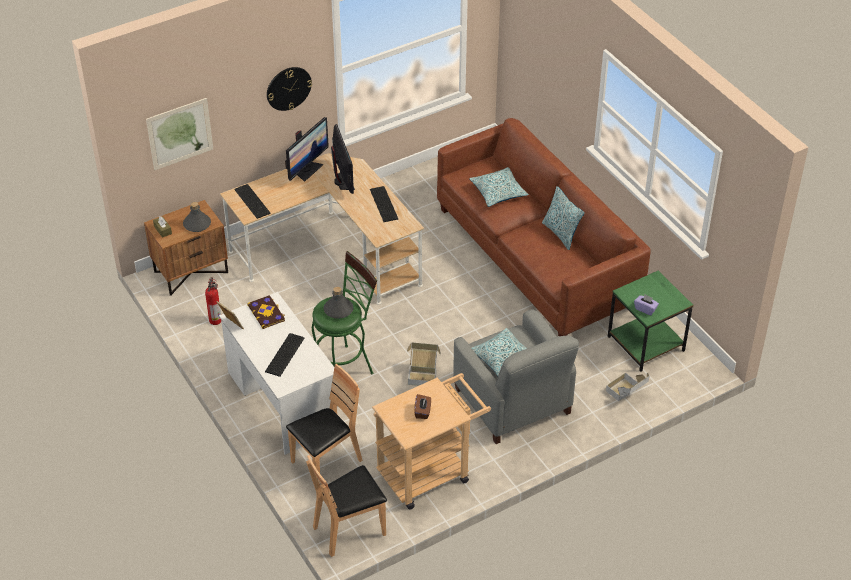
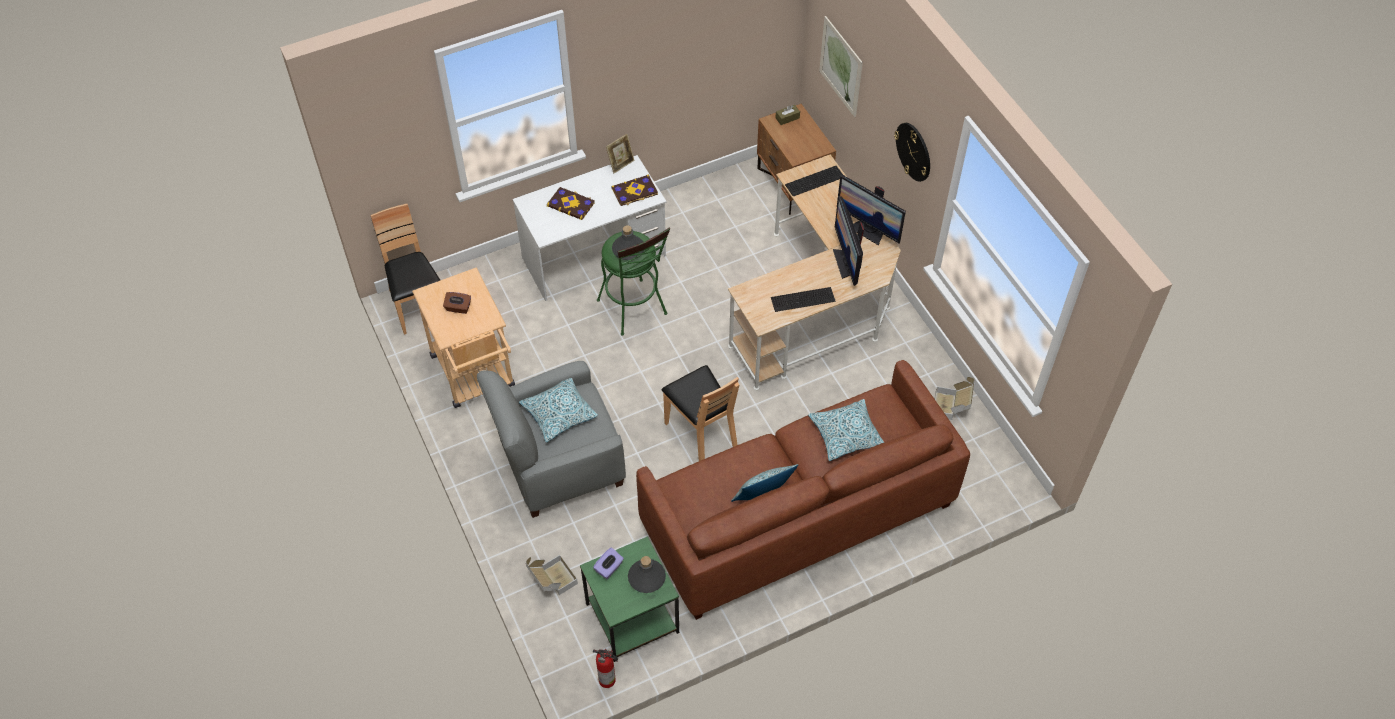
camera: 95 degrees right, 10 degrees up
(197, 224) = (794, 145): grey bottle -> grey bottle (647, 577)
(215, 319) = (718, 204): fire extinguisher -> fire extinguisher (608, 680)
(283, 355) = (571, 204): keyboard -> book
(326, 463) = (505, 291): brown chair -> brown chair (701, 433)
(343, 181) = (846, 262): monitor -> monitor turned 90 degrees clockwise
(423, 374) = (614, 380): cardboard box -> cardboard box (952, 407)

